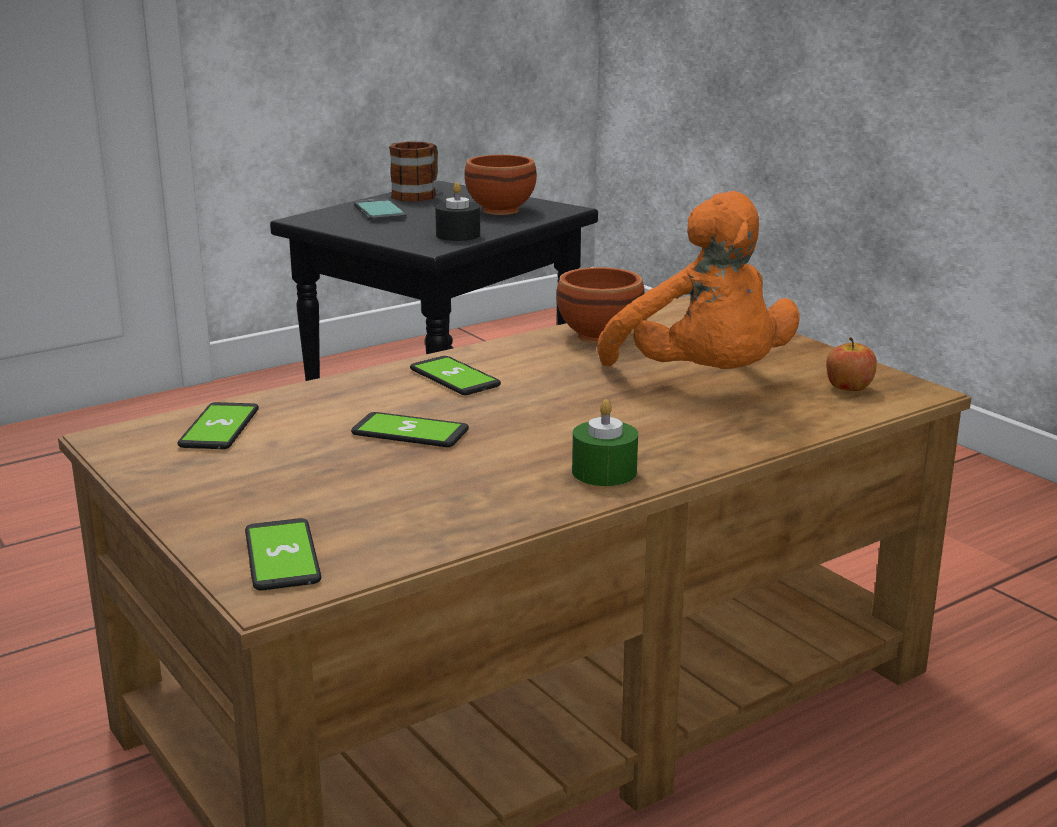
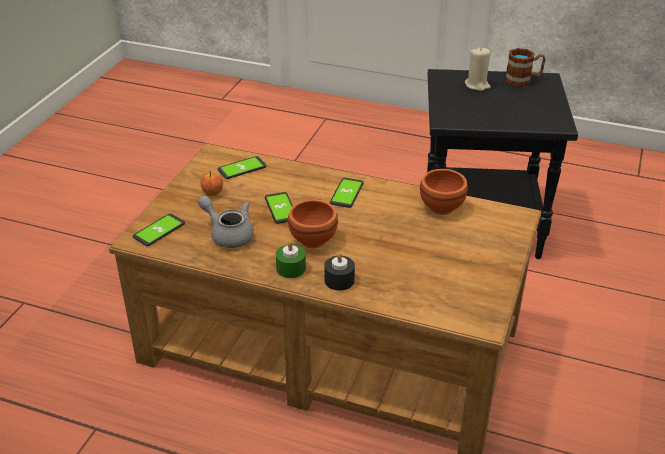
camera: 55 degrees right, 15 degrees up
(379, 212) = (477, 85): phone -> beige candle
(413, 494) = (228, 234): none -> grey teapot
(458, 235) = (471, 118): black candle -> black candle (339, 280)
(500, 210) = (530, 110): brown bowl -> brown bowl (314, 239)
(703, 381) = (419, 257): orange plush toy -> none
(849, 388) = (462, 302): apple -> apple (212, 192)

